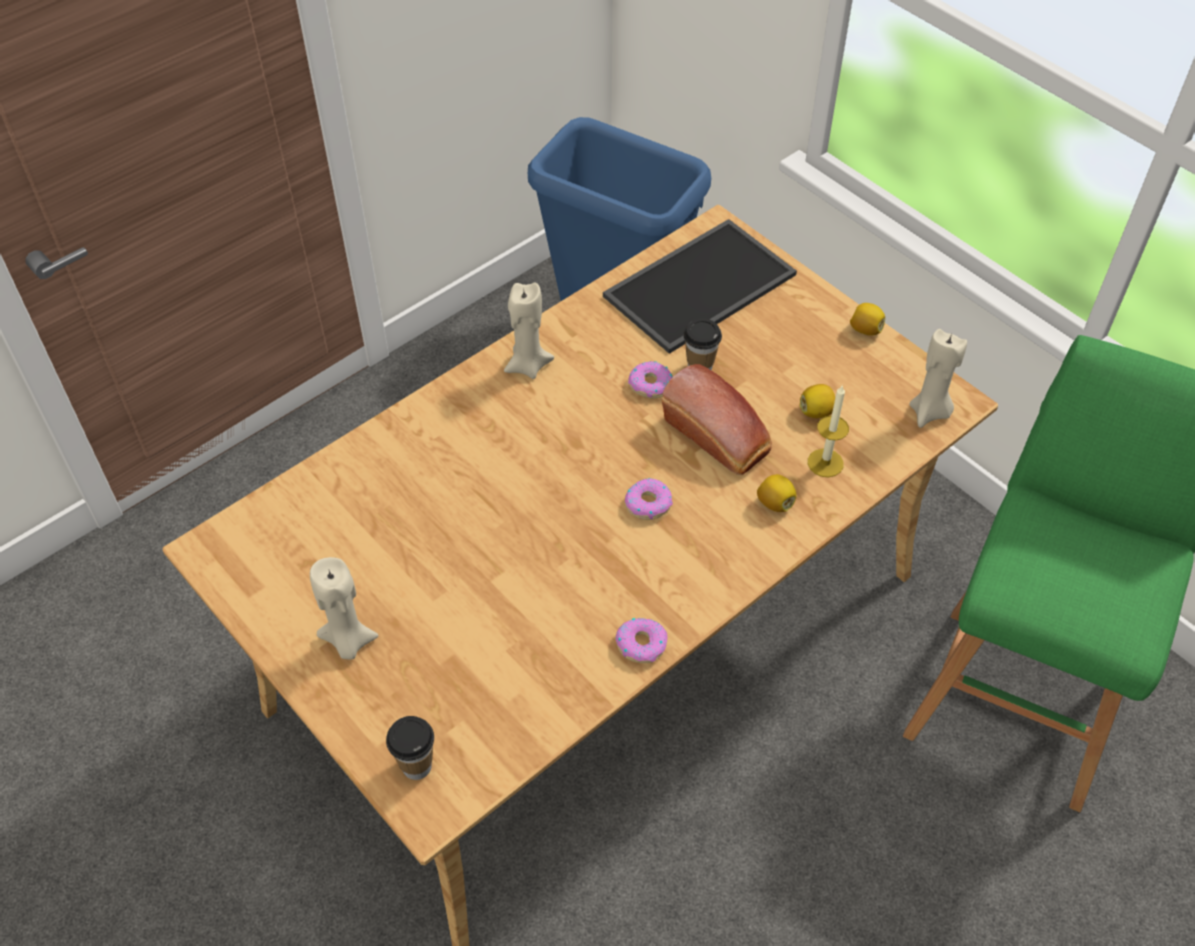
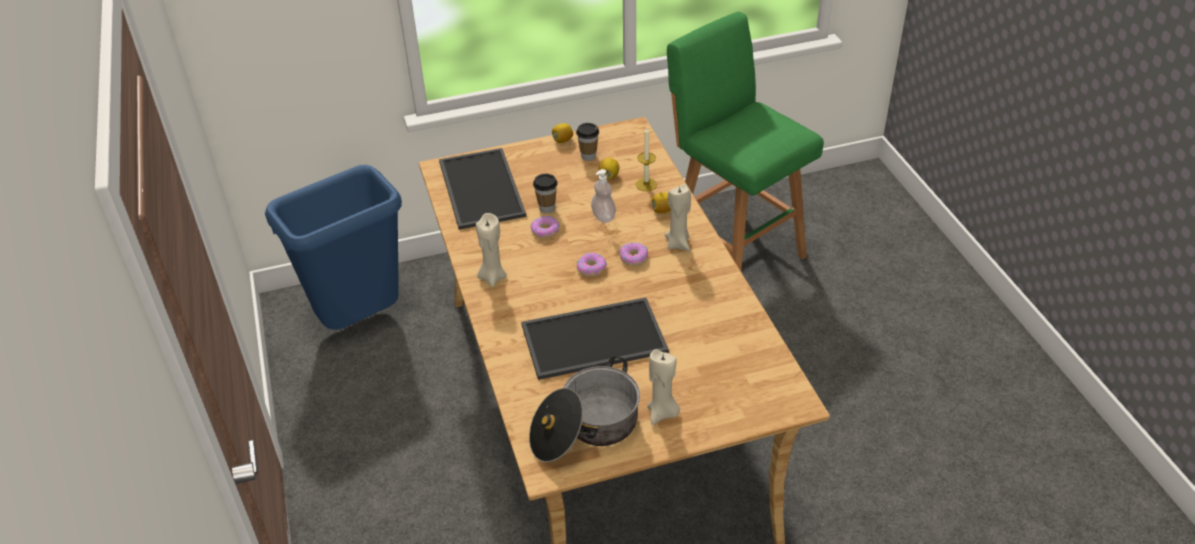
camera: 65 degrees left, 10 degrees down
(290, 564) = (585, 429): none -> cooking pot
(416, 766) = (766, 402): cup -> cup (588, 156)
(455, 516) = (593, 340): none -> tray
(641, 644) = (728, 288): donut -> donut (591, 268)
(719, 438) = (603, 216): bread -> soap dispenser
(929, 412) = (635, 139): beige candle -> beige candle (678, 244)

